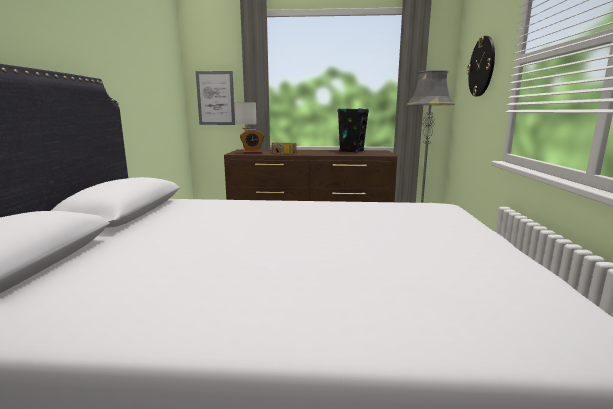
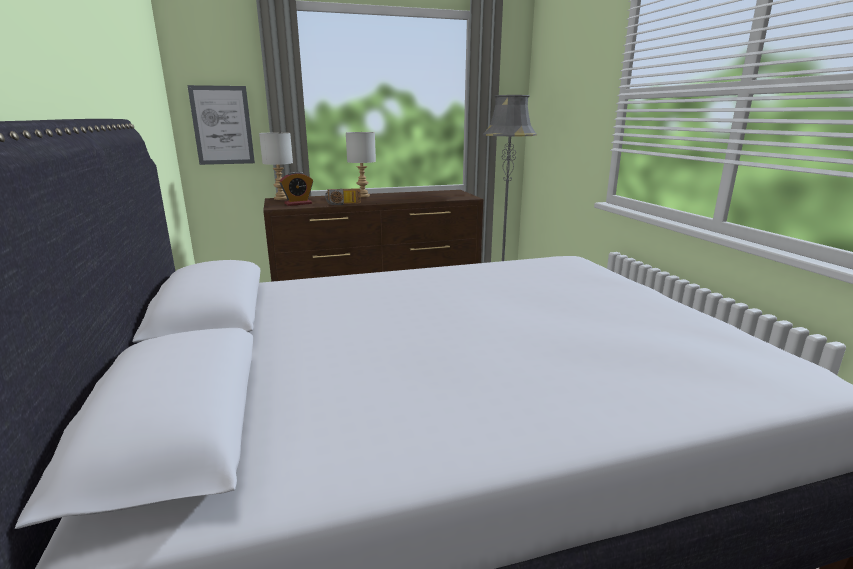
camera: 20 degrees left, 5 degrees up
(304, 150) = (362, 196): none -> grey table lamp
(351, 151) = (422, 194): black speaker -> none
(481, 66) = (569, 93): wall clock -> none

